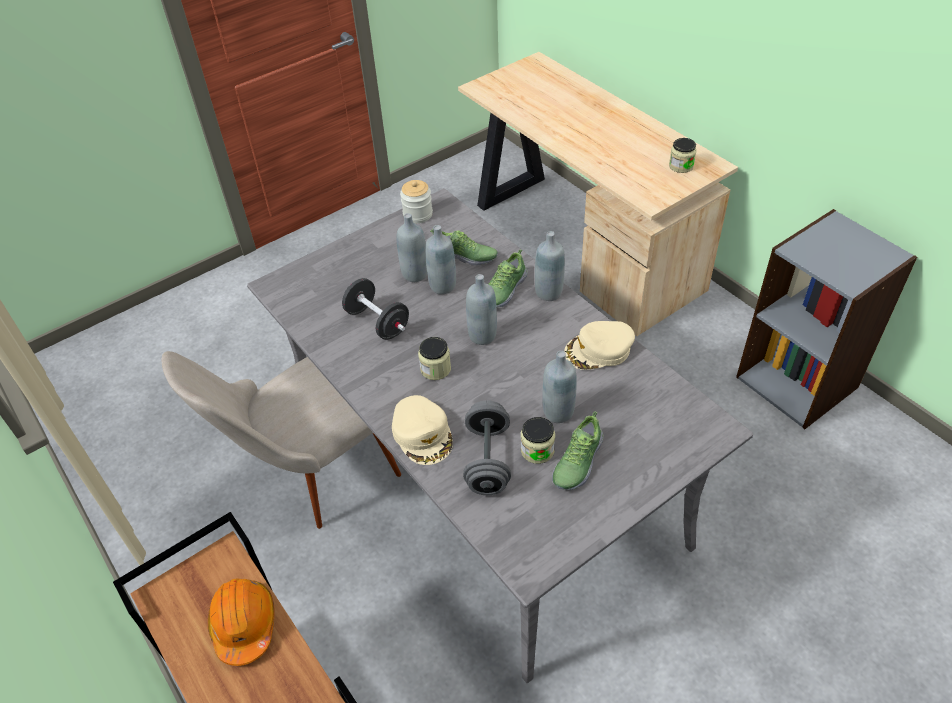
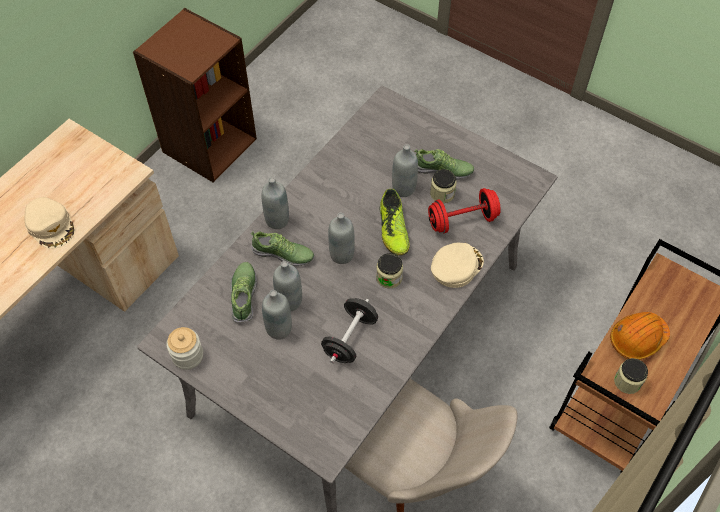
camera: 110 degrees left, 10 degrees up
(487, 460) = (462, 220): grey dumbbell -> red dumbbell
(499, 387) = (393, 229): none -> shoe
(599, 350) = (333, 175): beige cap -> beige cap (51, 225)
(681, 166) = (72, 158): jar -> jar (627, 381)
(797, 381) = (209, 144): grey bookcase -> brown bookcase

